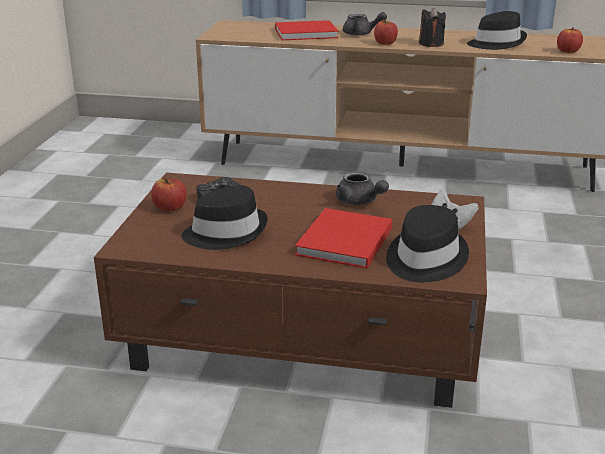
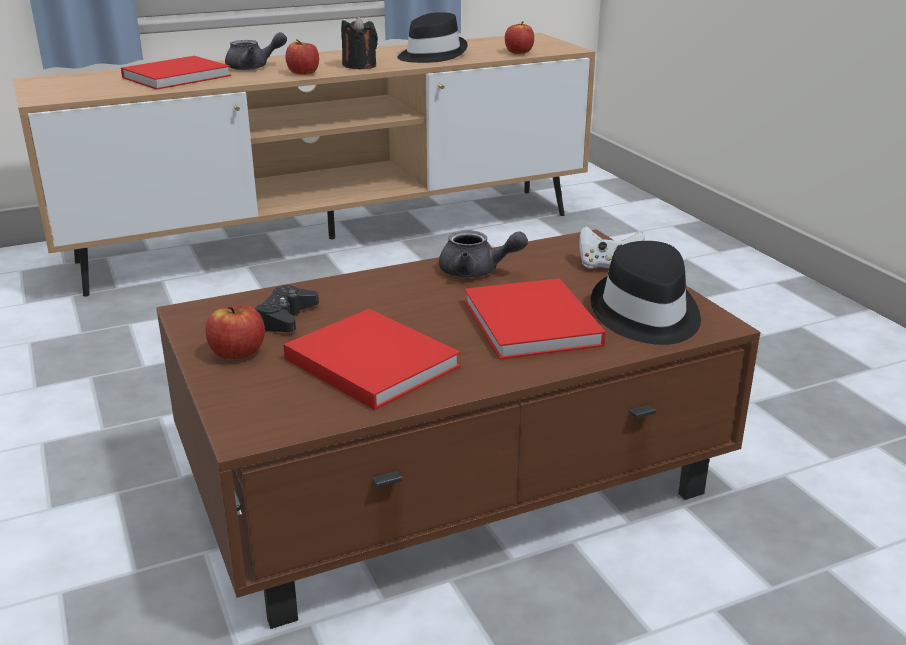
camera: 35 degrees left, 0 degrees up
(226, 232) = (368, 361): black hat -> red book

